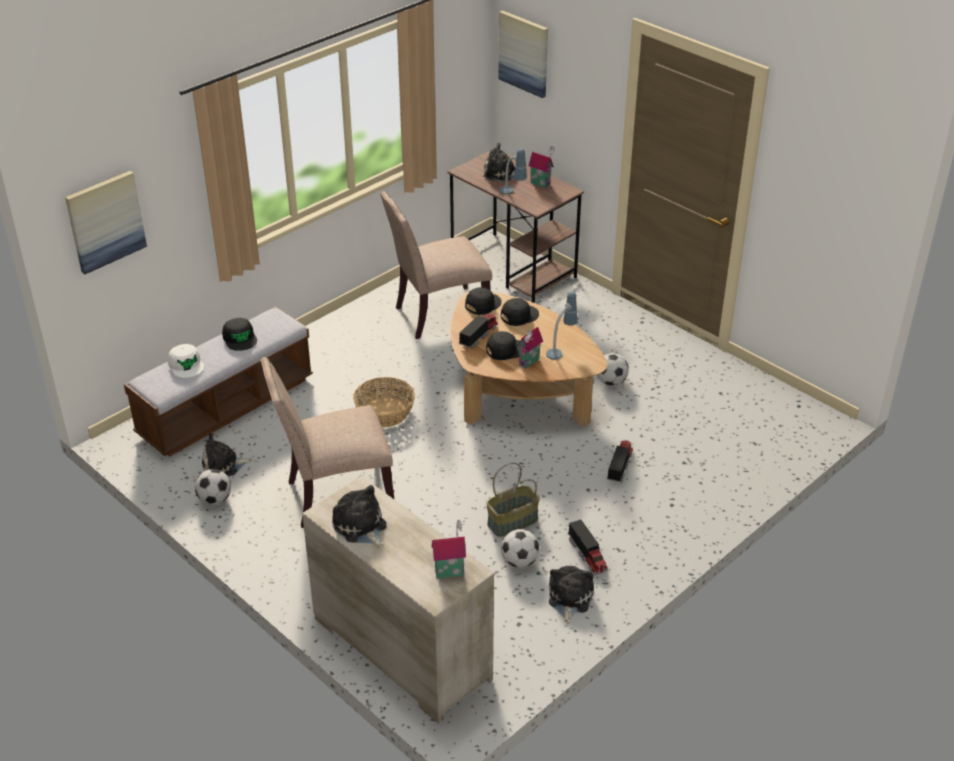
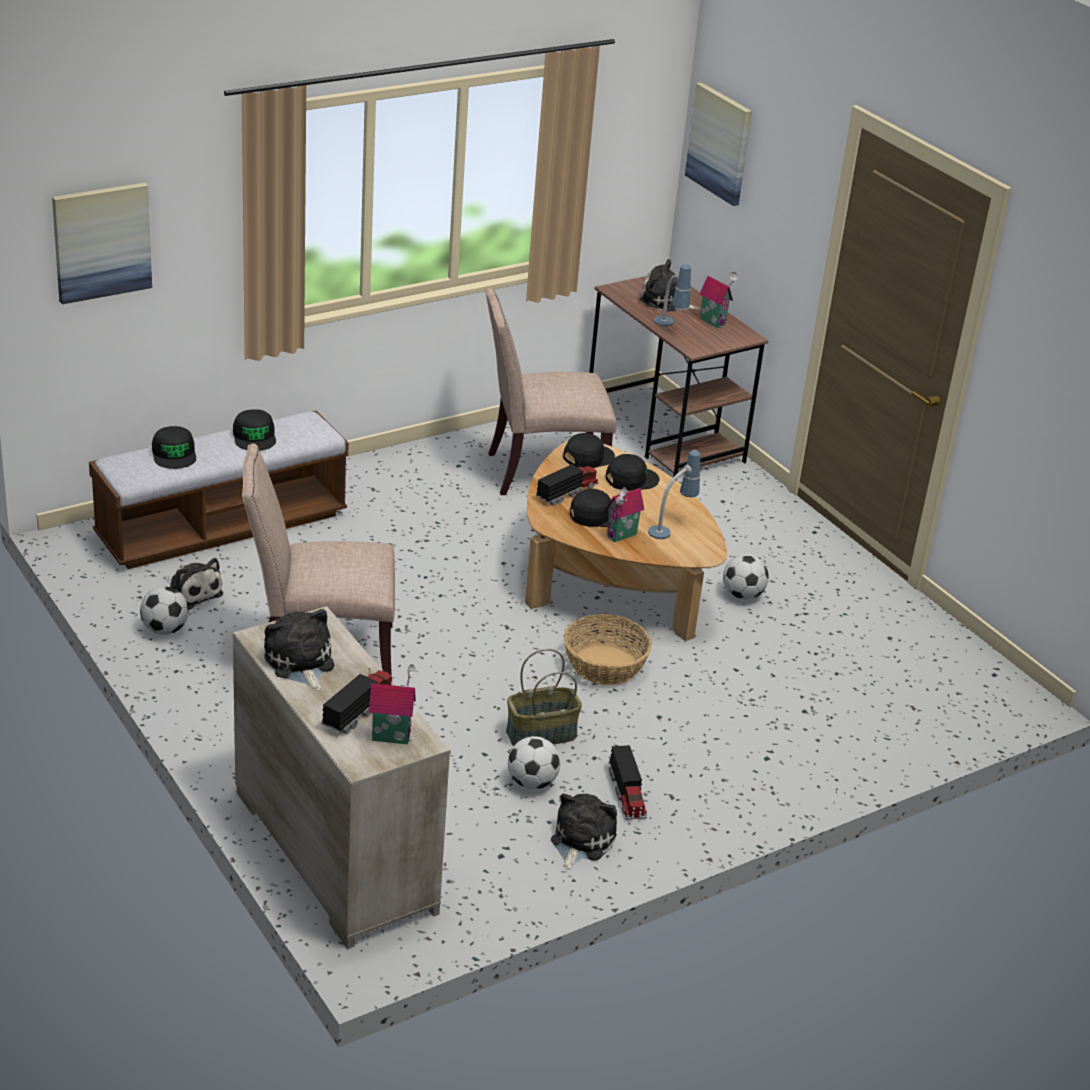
camera: 10 degrees right, 5 degrees down
(186, 365) = (174, 454): white cap -> black cap
(223, 465) = (191, 593): plush toy -> plush toy turned 135 degrees counterclockwise
(384, 412) = (423, 573): basket -> basket (604, 665)
(620, 466) = (714, 697): toy truck -> toy truck (359, 710)

